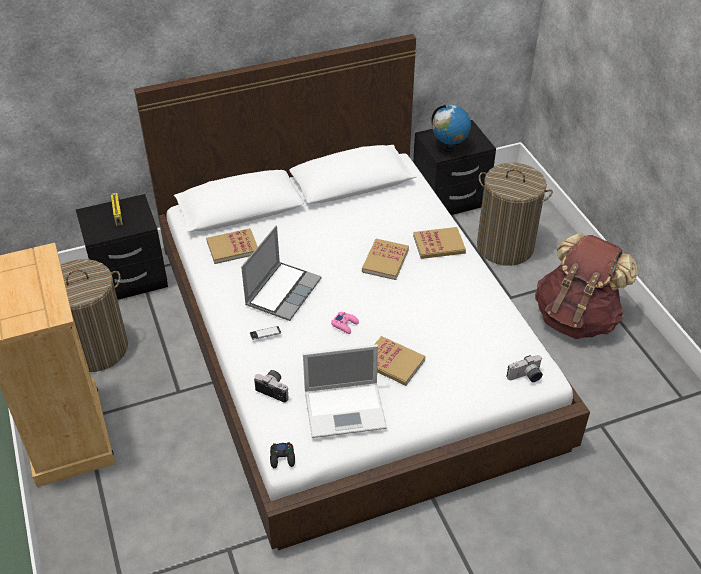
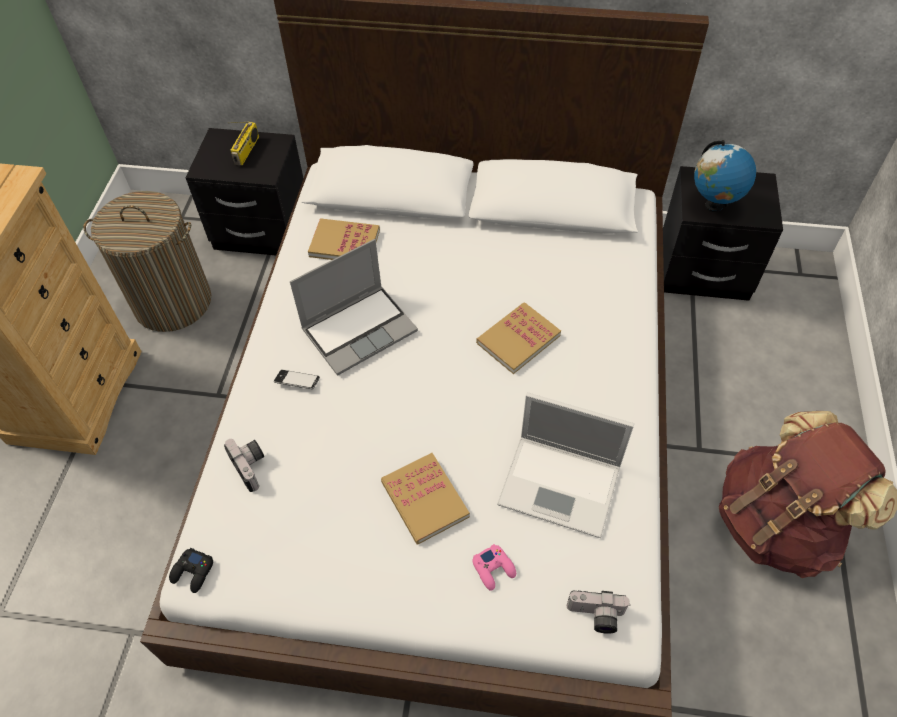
camera: 30 degrees right, 10 degrees up
(345, 324) = (402, 412): pink game controller -> pink game controller (494, 569)
(346, 409) = (315, 542): laptop -> laptop (562, 485)
(439, 245) = (607, 345): book -> none
(505, 247) = (738, 370): laundry basket -> none

